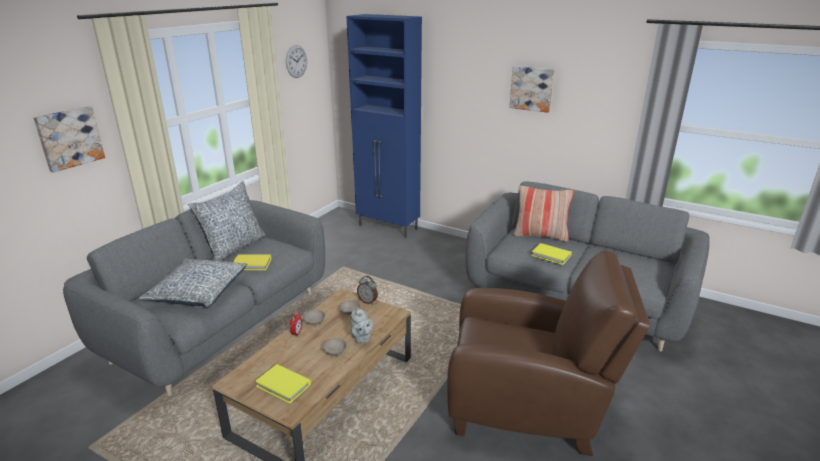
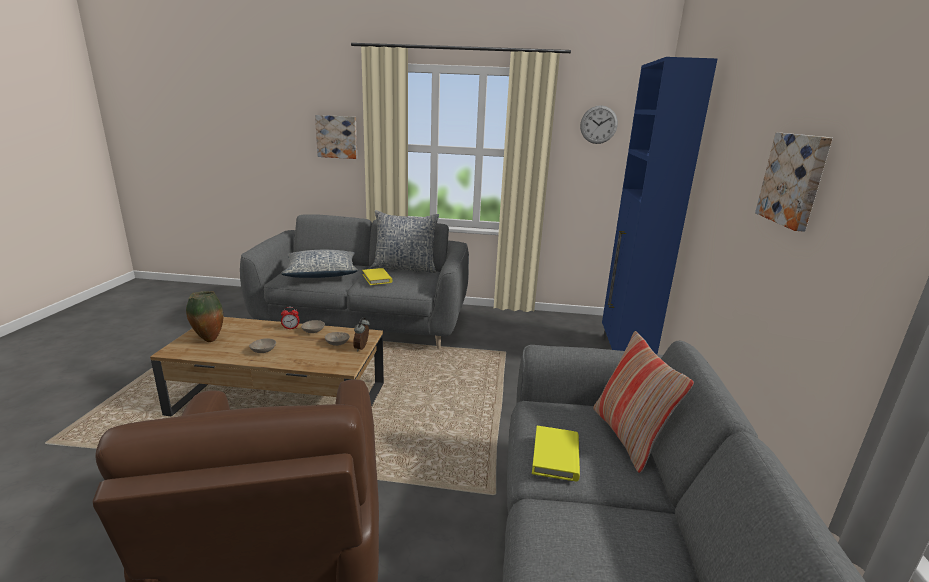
camera: 65 degrees right, 5 degrees down
(283, 385) = (208, 340): yellow book -> vase
(361, 339) = (288, 359): grey teapot -> none

